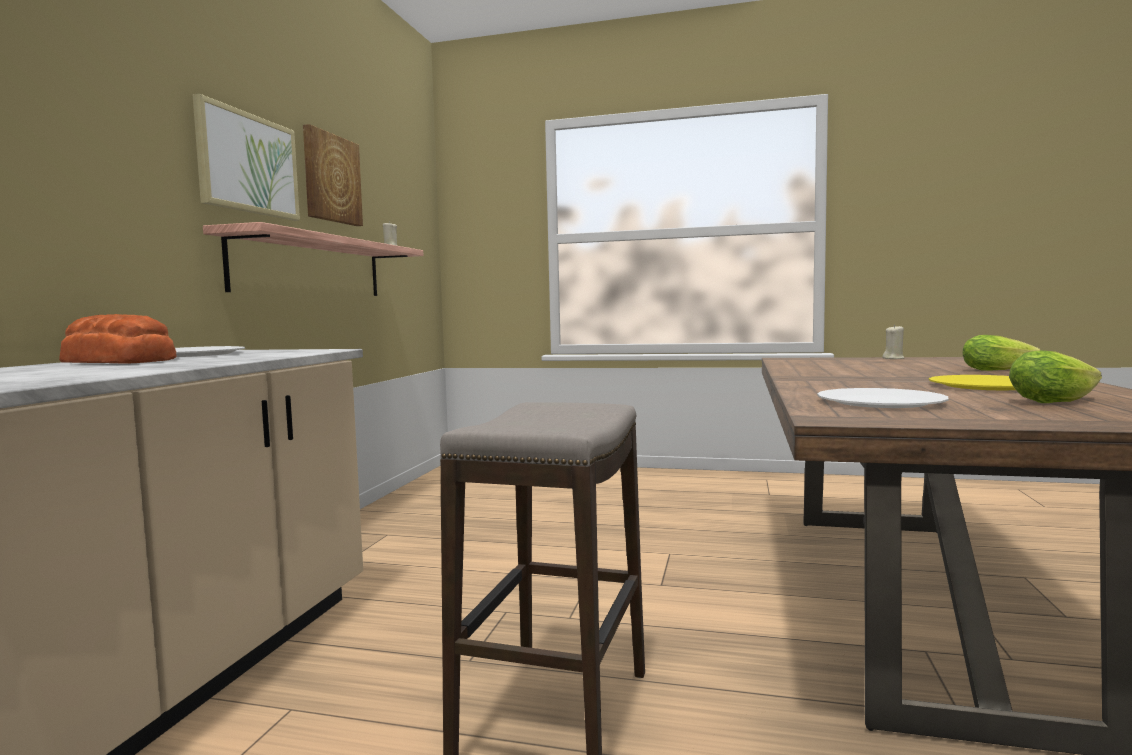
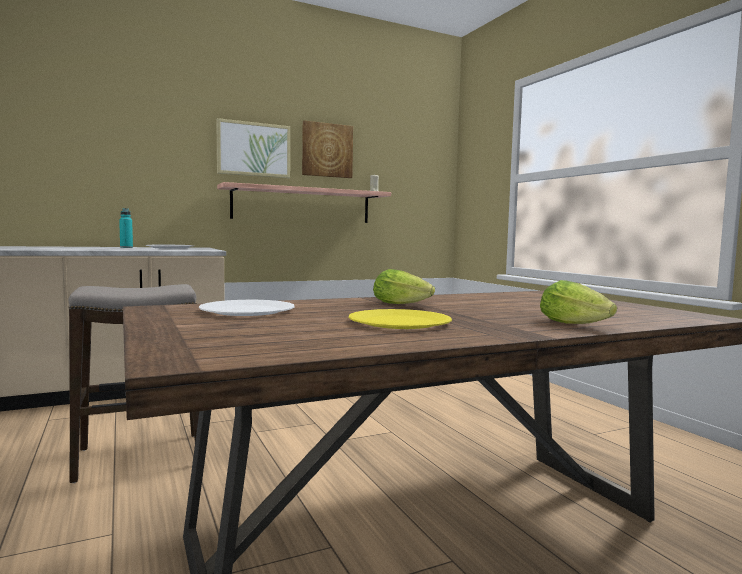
camera: 50 degrees right, 0 degrees up
(118, 361) = (126, 247): bread -> turquoise bottle
(893, 358) = (629, 306): beige candle -> none
(1058, 401) = (301, 332): lettuce -> lettuce (403, 304)

